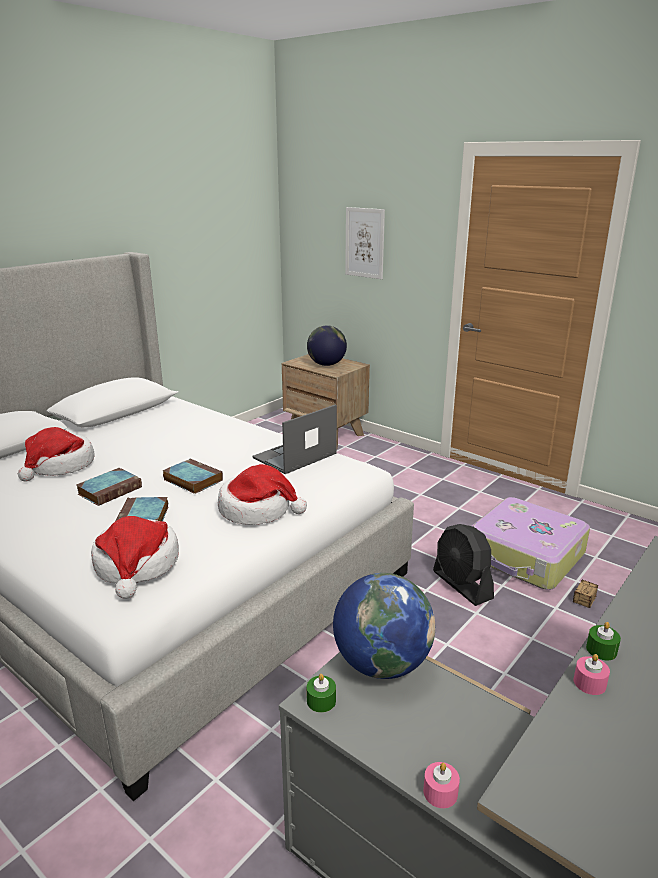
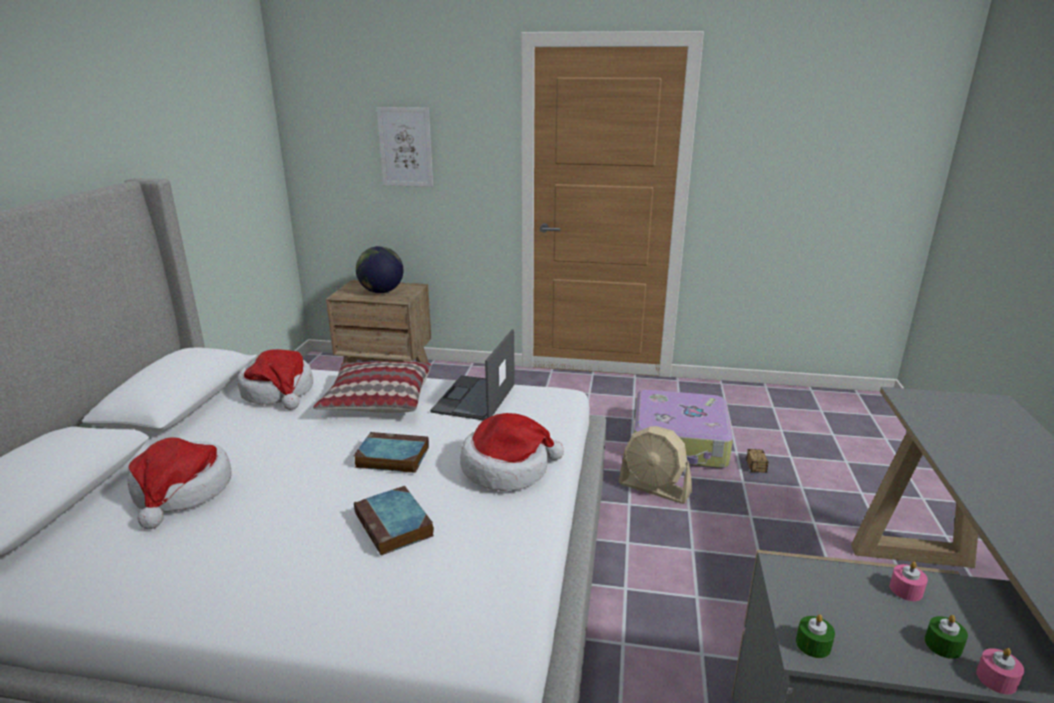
camera: 30 degrees left, 0 degrees up
(110, 490) = (300, 501): book -> none
(137, 565) = (455, 581): hat -> hat (279, 392)
(228, 440) = (377, 400): none -> pillow
(381, 663) = (813, 582): globe -> none
(462, 585) = (654, 488): black fan -> beige fan
(589, 683) = (1004, 526): pink candle -> pink candle (906, 590)
(601, 650) = (974, 495): green candle -> green candle (943, 645)

